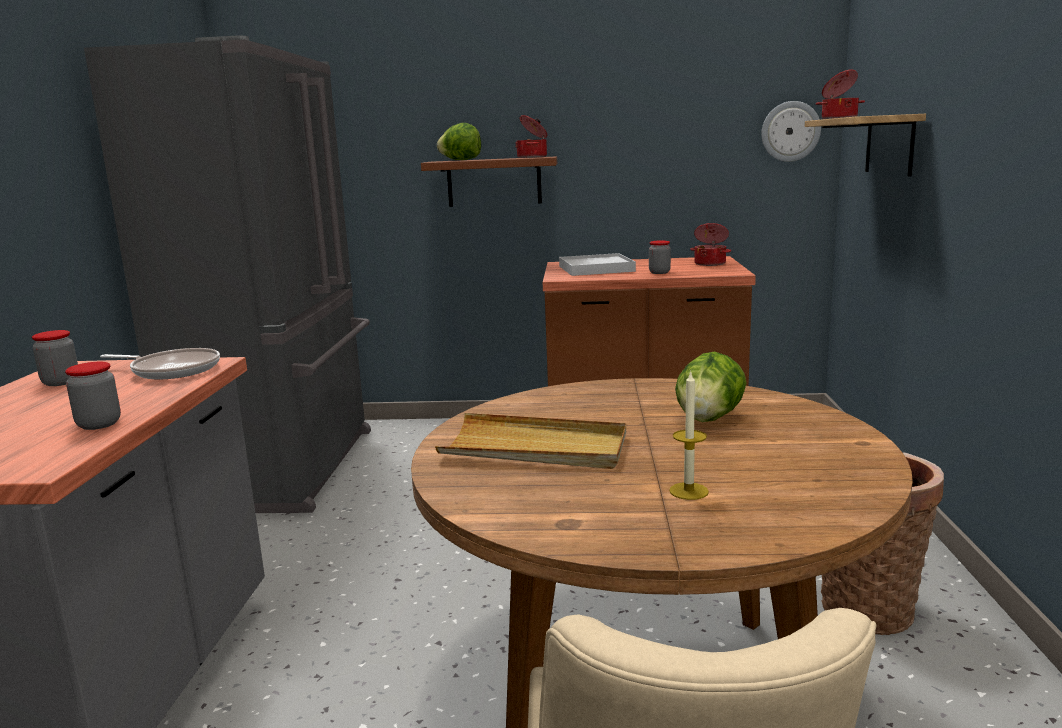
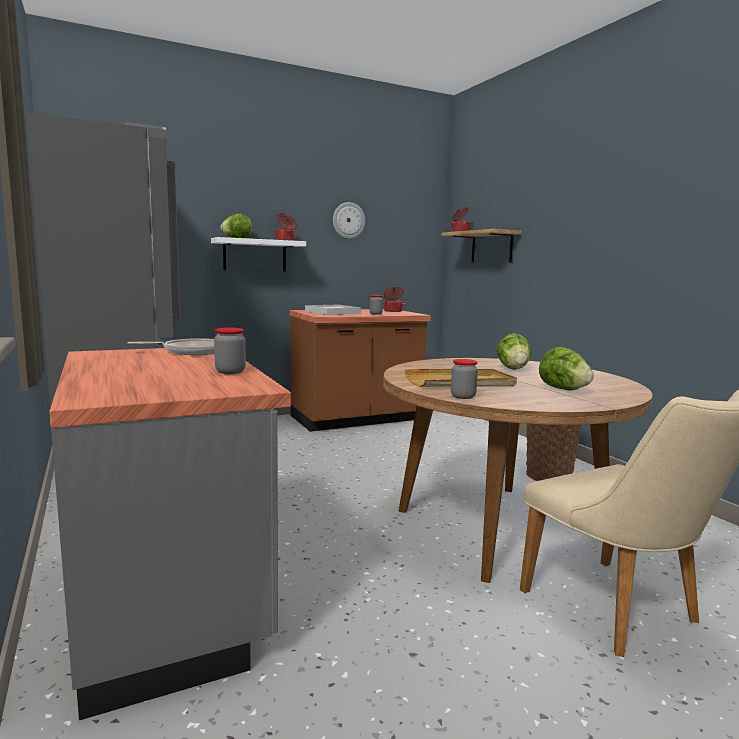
camera: 30 degrees left, 5 degrees down
(61, 382) = (117, 359): jar -> jar (463, 396)
(494, 182) = (255, 255): brown shelf -> white shelf
(688, 491) = (563, 389): candle -> lettuce
(790, 131) = (422, 239): wall clock -> wall clock (348, 220)

